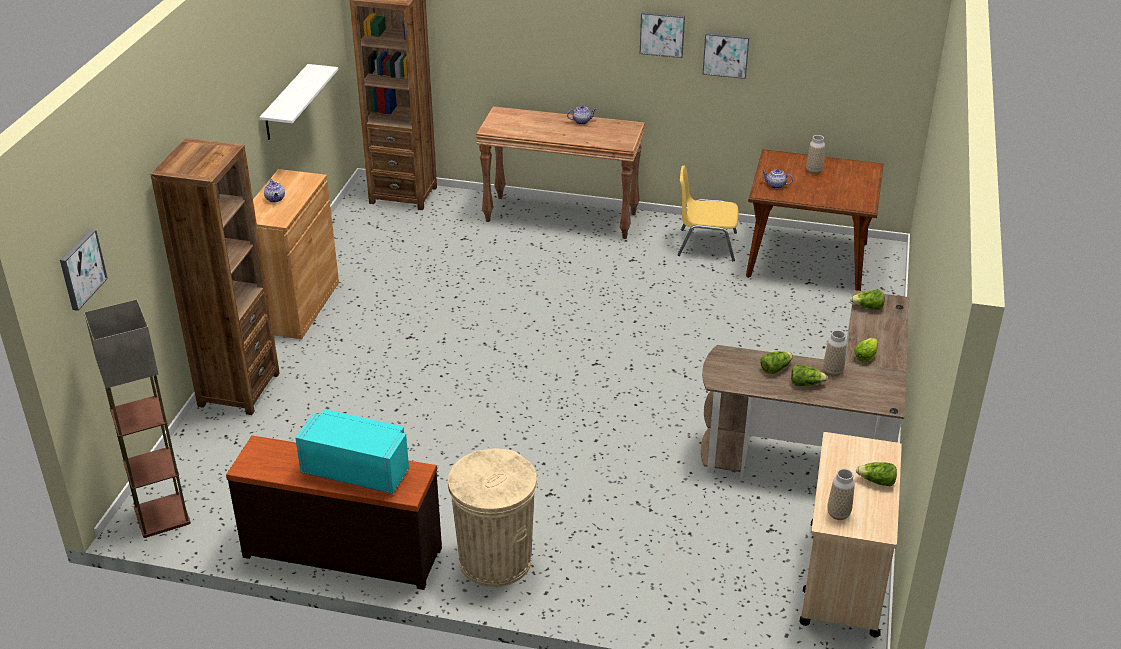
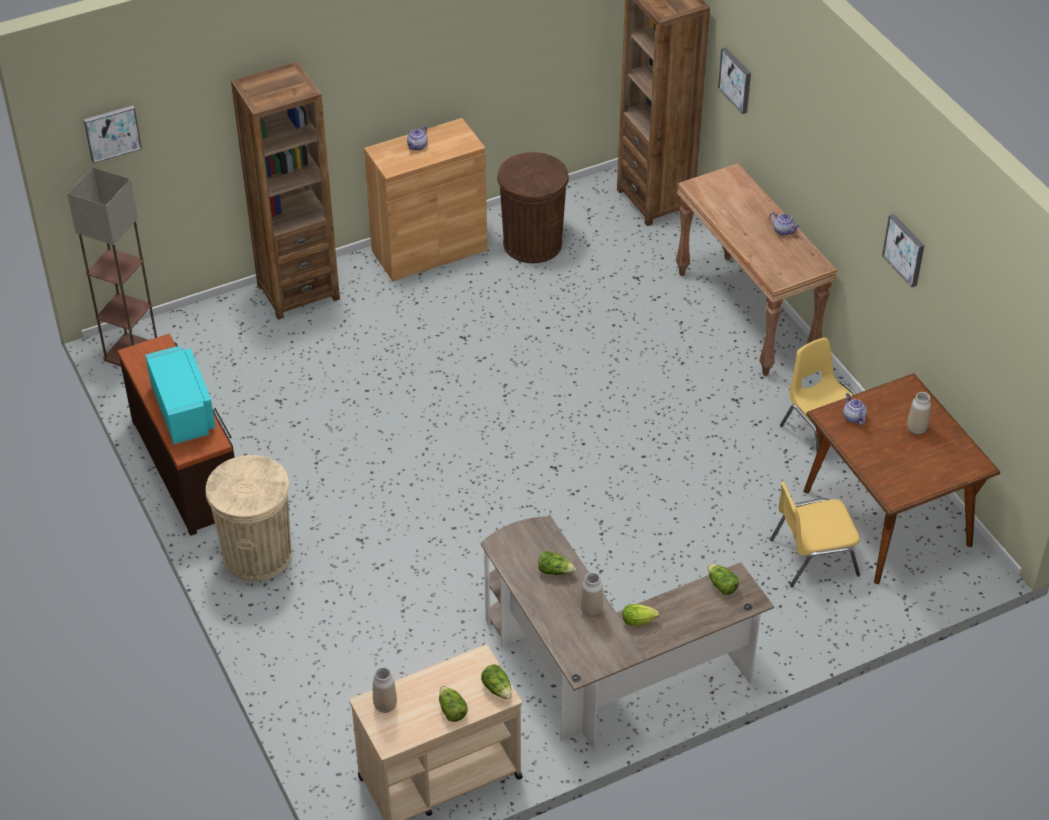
camera: 50 degrees right, 10 degrees up
(286, 103) = (505, 60): white shelf -> none
(364, 261) = (532, 243): none -> brown trash can
(662, 34) = (863, 189): picture -> picture (736, 80)
(806, 383) = (554, 601): lettuce -> lettuce (497, 688)
(808, 303) = (812, 557): none -> yellow chair

